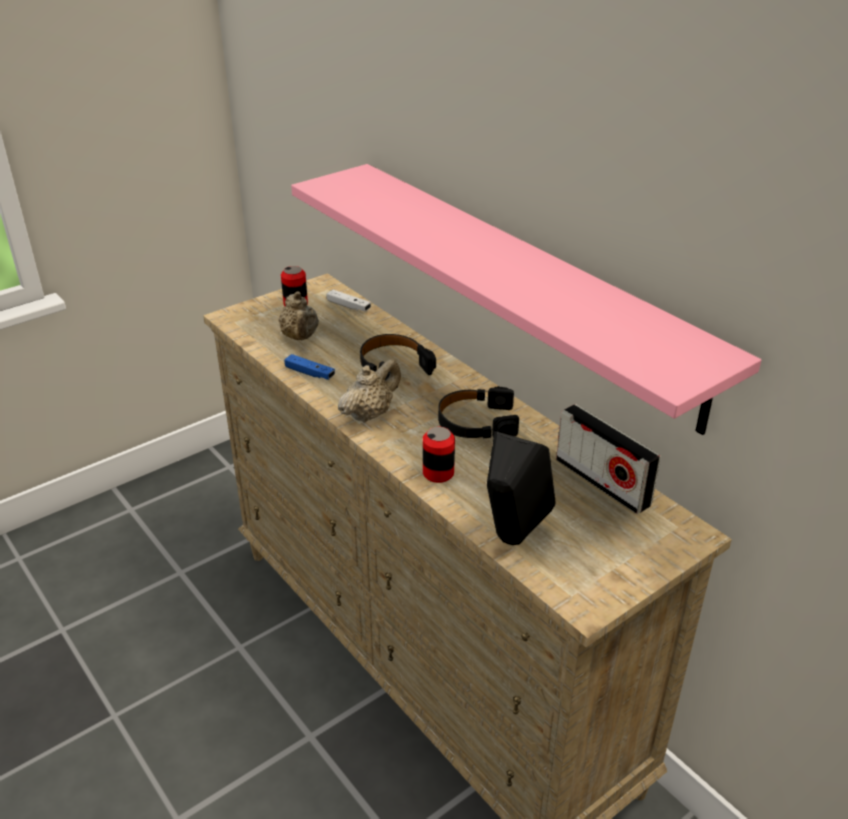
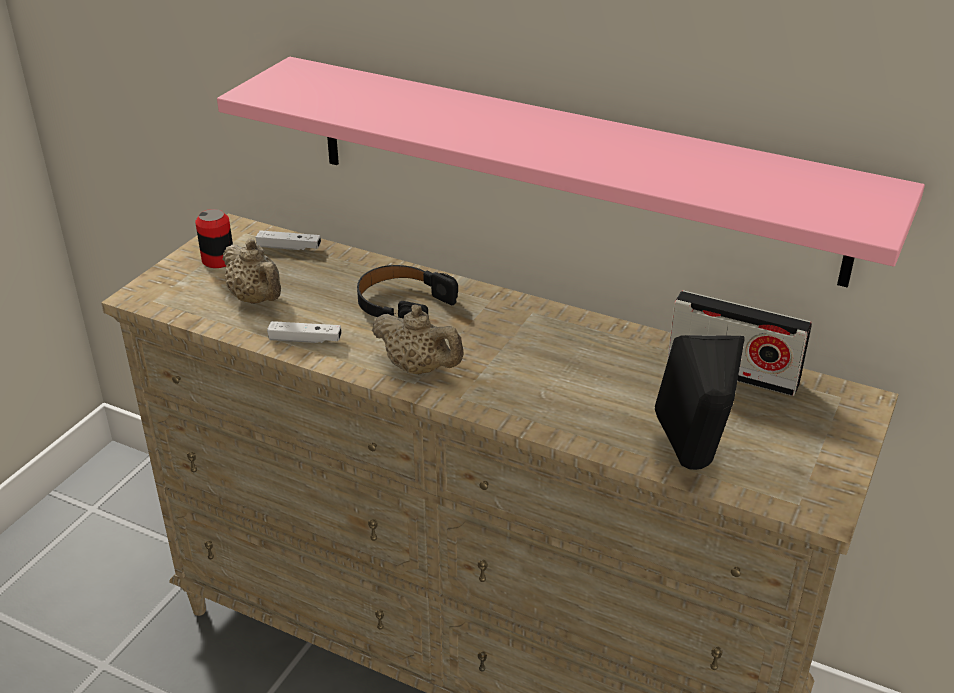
camera: 25 degrees left, 0 degrees up
(310, 373) = (305, 340): blue game controller -> white game controller
(370, 414) = (419, 369): beige teapot -> beige teapot turned 105 degrees clockwise
(438, 473) = (553, 415): can -> none
(476, 423) = (550, 345): black headphones -> none

